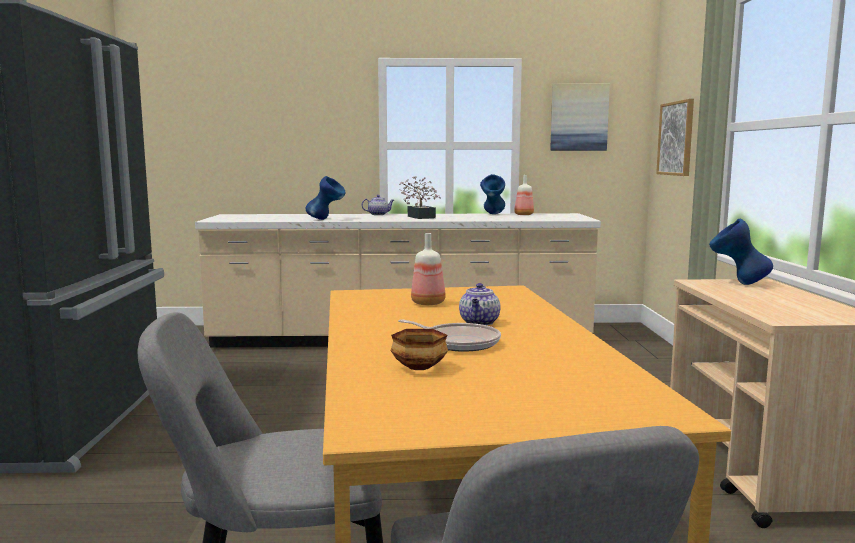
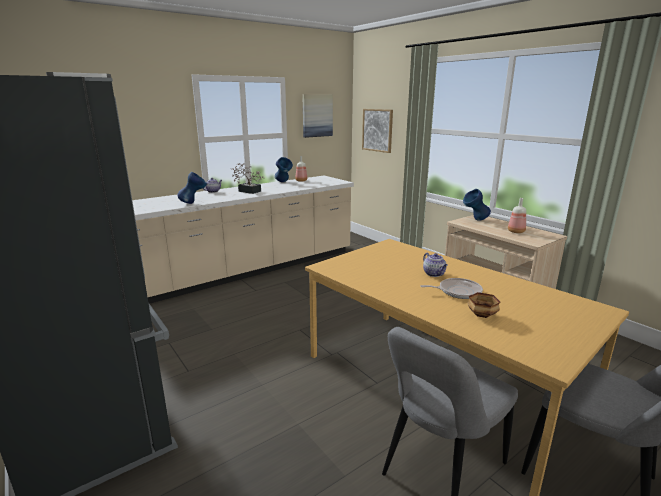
camera: 35 degrees left, 10 degrees up
(428, 303) = (380, 264): bottle -> bottle (515, 231)

